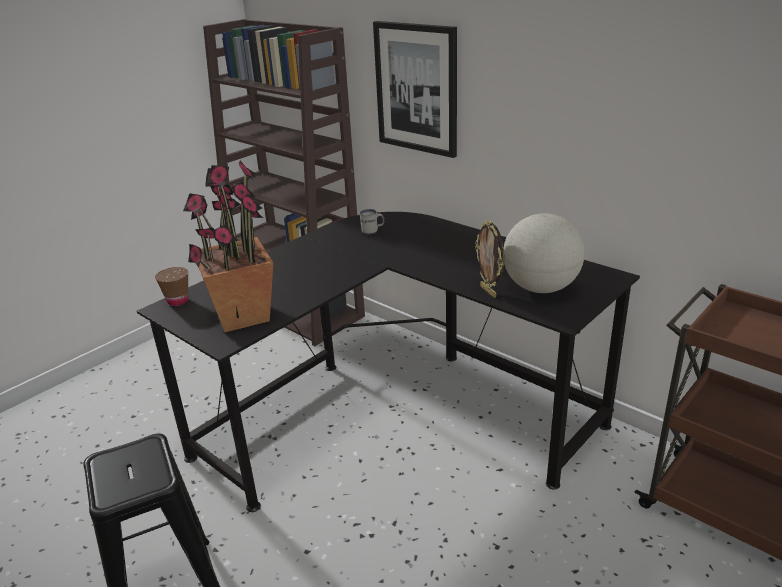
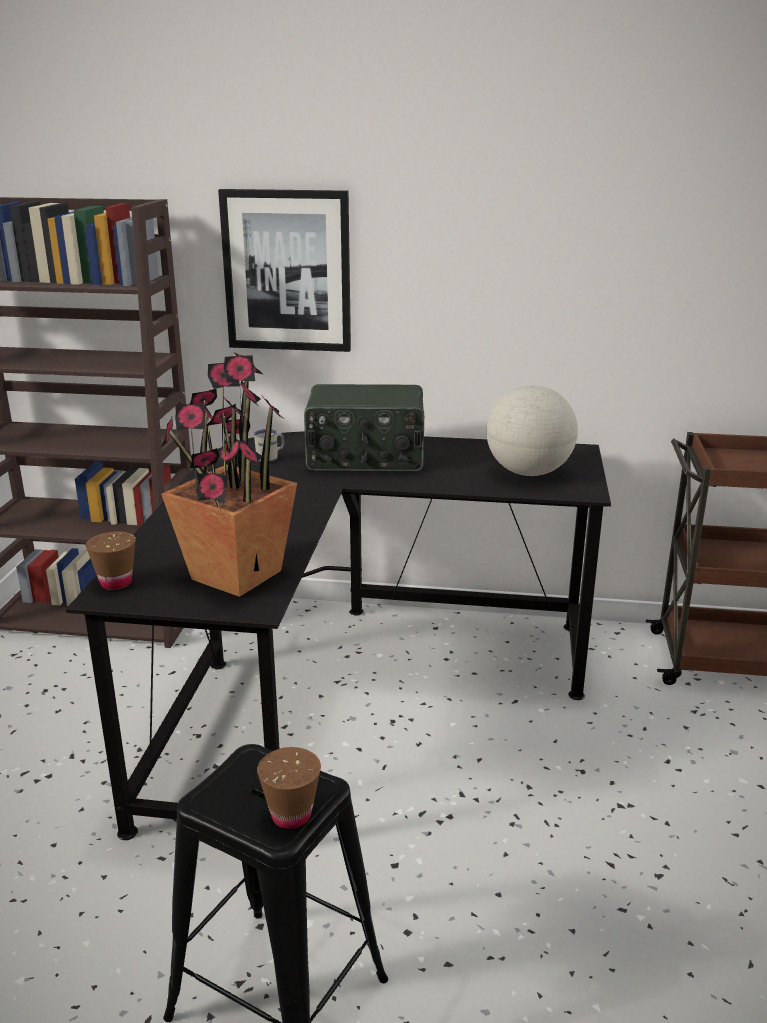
camera: 35 degrees left, 5 degrees down
(126, 490) = (291, 815): none -> brown cup
(435, 245) = (366, 457): none -> radio
(489, 291) = (485, 486): picture frame -> none

